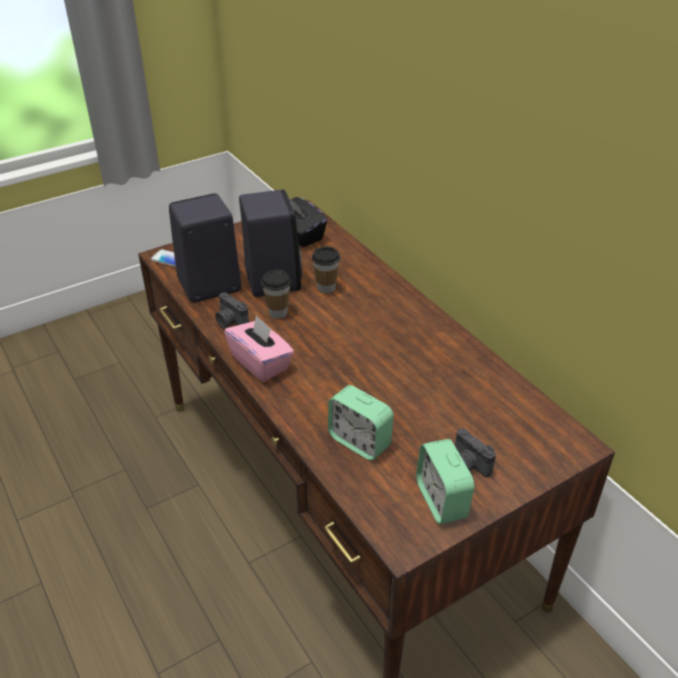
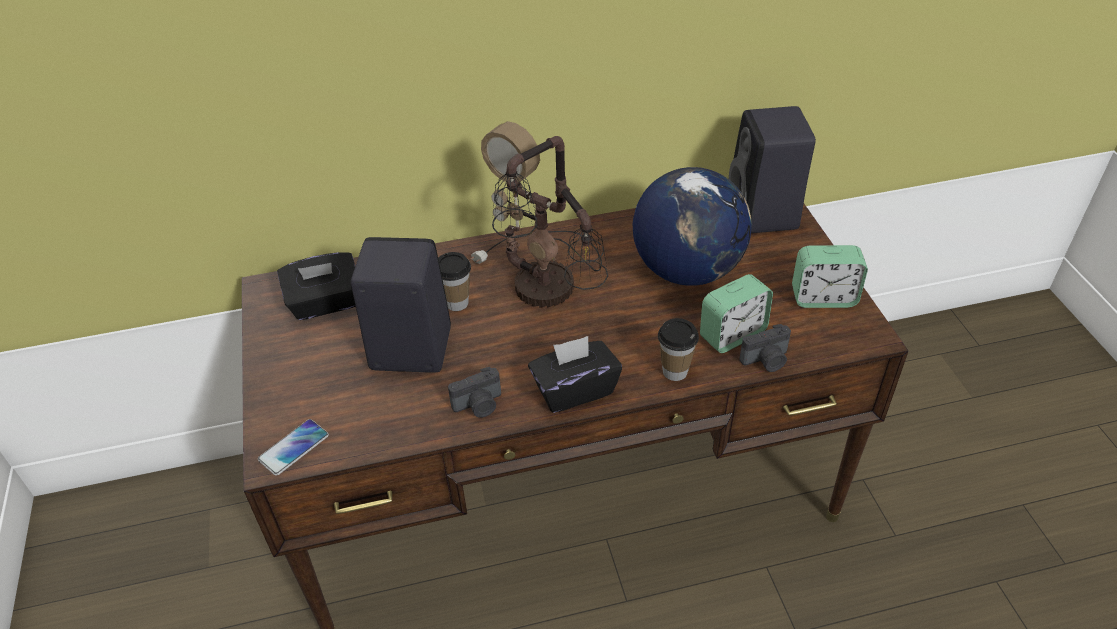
camera: 70 degrees left, 5 degrees up
(207, 286) = (384, 417): black speaker -> black speaker (764, 215)
(261, 363) = (574, 390): pink tissue box -> black tissue box
(278, 312) = (483, 356): cup -> cup (674, 371)
(361, 325) = (545, 290): none -> table lamp
(429, 399) = (687, 270): none -> globe
(468, 465) = (783, 269): camera -> camera (766, 361)

